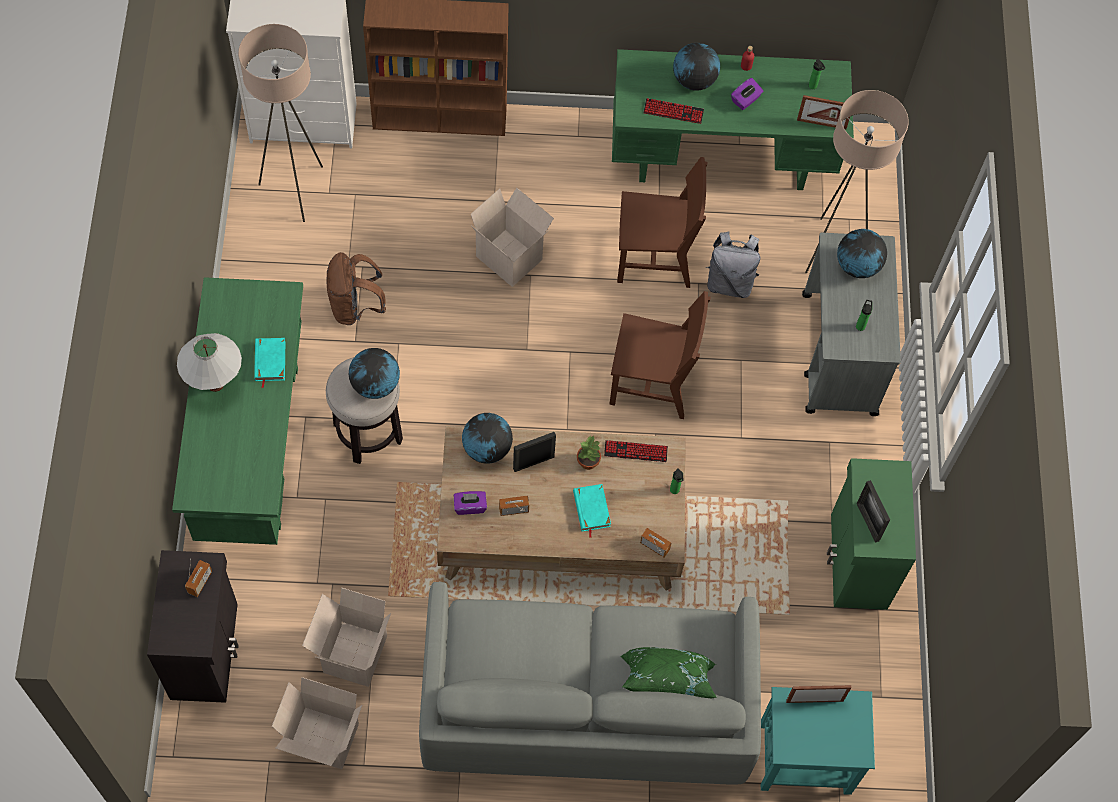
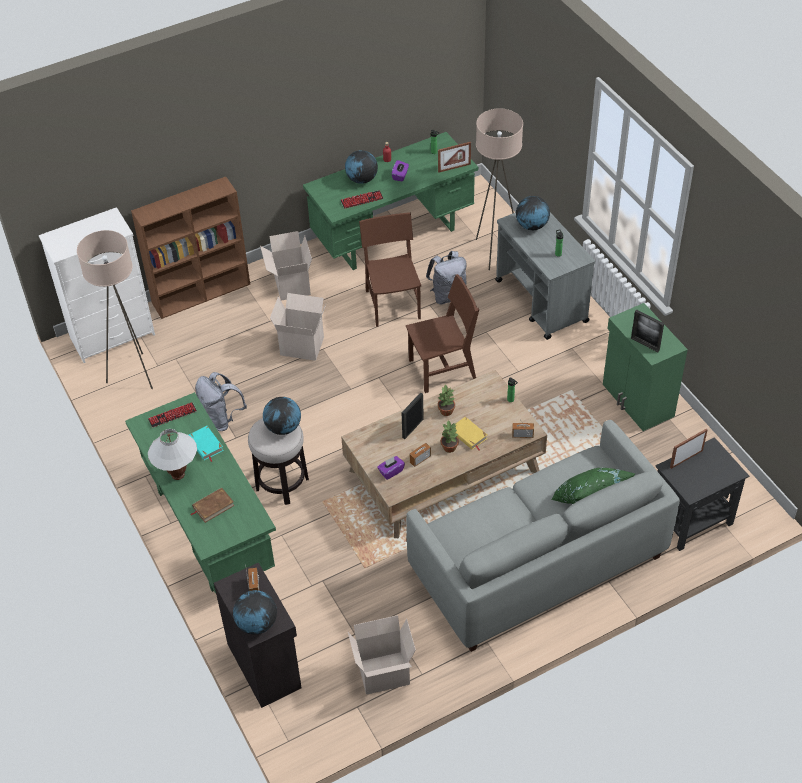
camera: 25 degrees left, 15 degrees down
(227, 448) = (213, 506): none -> brown book
(353, 652) = (366, 612): cardboard box -> cardboard box (290, 285)
(355, 307) = (221, 419): brown backpack -> grey backpack
(486, 448) = (377, 435): globe -> globe (256, 624)
(558, 513) = (449, 447): none -> potted plant
(591, 509) = (468, 435): turquoise book -> yellow book
(635, 451) = (471, 391): keyboard -> keyboard (172, 415)
(655, 258) = (393, 304): brown chair -> brown chair turned 75 degrees counterclockwise
(803, 757) = (690, 519): turquoise side table -> black side table

